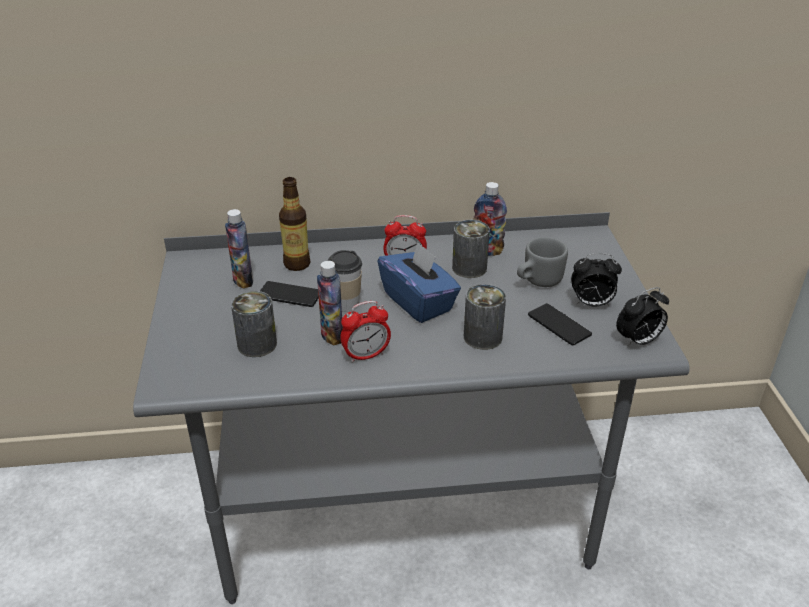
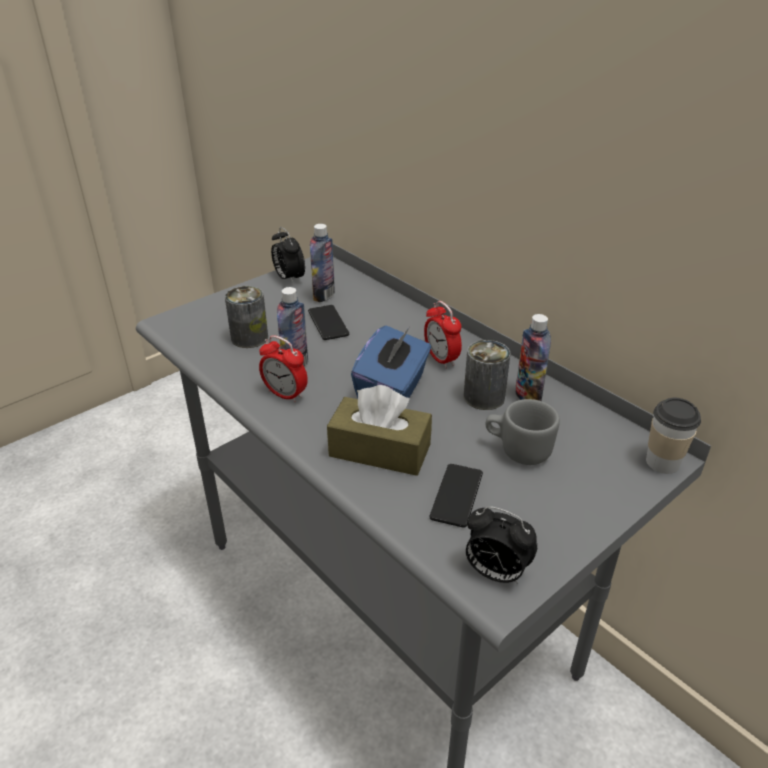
camera: 55 degrees right, 0 degrees up
(297, 264) = (374, 308): bottle -> none
(346, 303) = (347, 354): cup -> cup (662, 462)
(482, 337) = (380, 450): can -> brown tissue box
(591, 304) = (524, 506): alarm clock -> alarm clock (289, 278)

